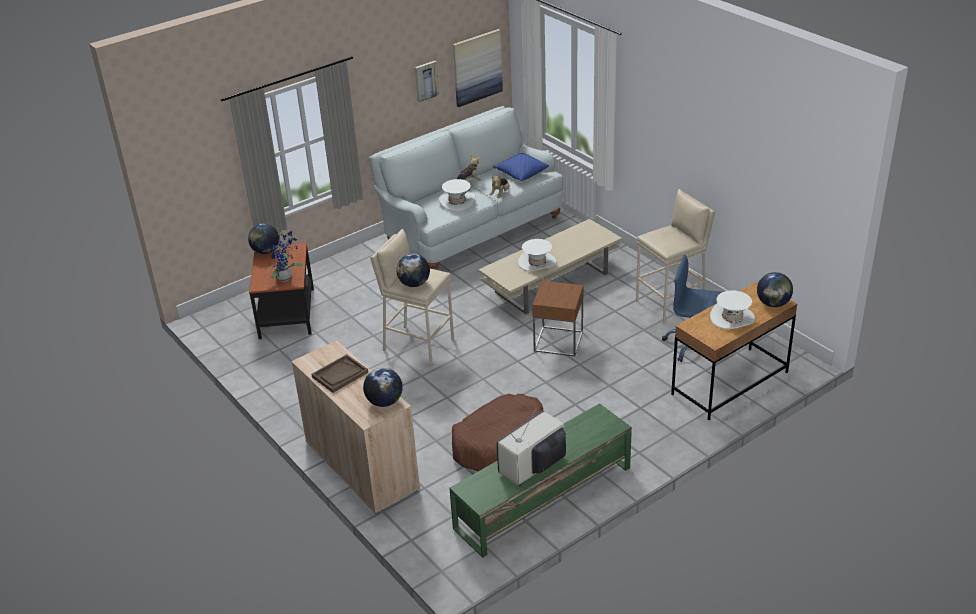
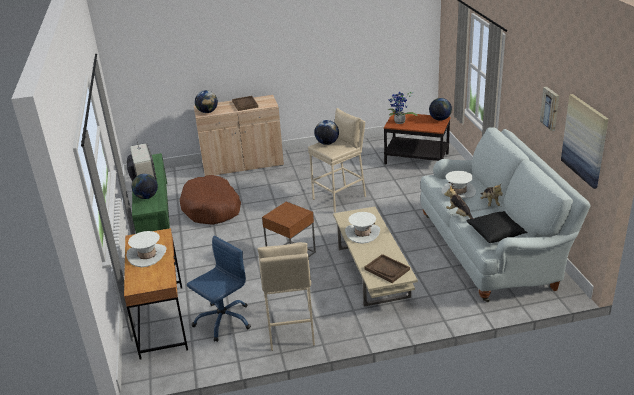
camera: 115 degrees right, 5 degrees down
(521, 173) = (496, 233): blue pillow -> black pillow
(586, 235) = (387, 269): none -> brown tray
(773, 304) = (138, 282): globe -> globe (146, 197)

